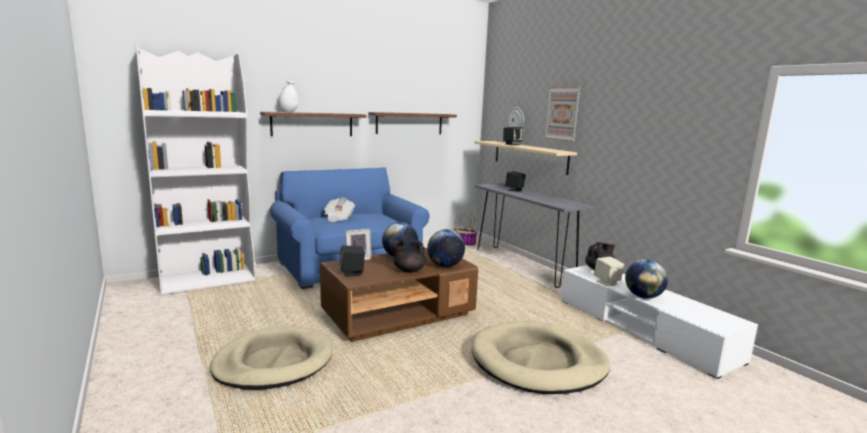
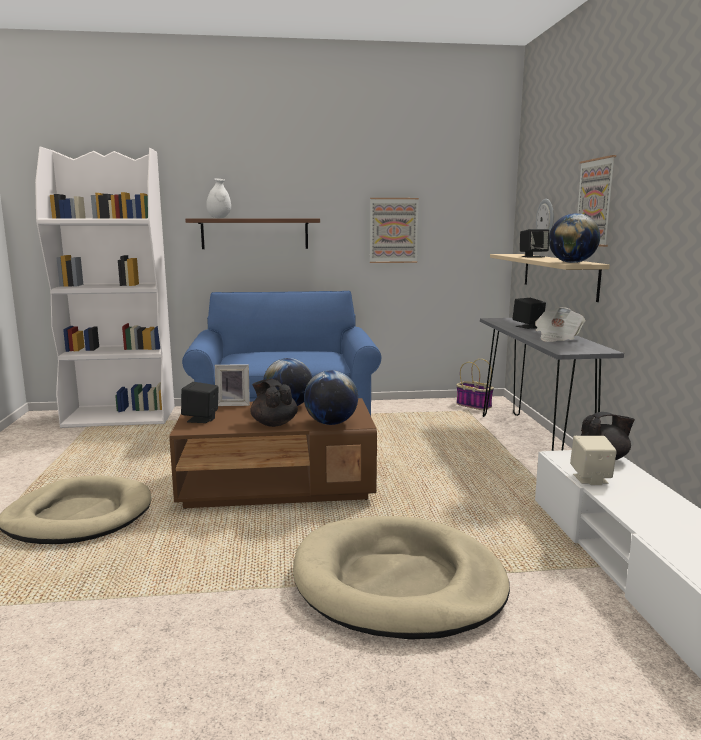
camera: 25 degrees right, 0 degrees up
(338, 218) = (267, 354): newspaper -> newspaper (557, 338)
(408, 270) = (274, 423): black teapot -> black teapot turned 45 degrees clockwise
(409, 123) = (393, 230): shelf -> picture
(643, 297) = (630, 510): globe -> globe (572, 263)

